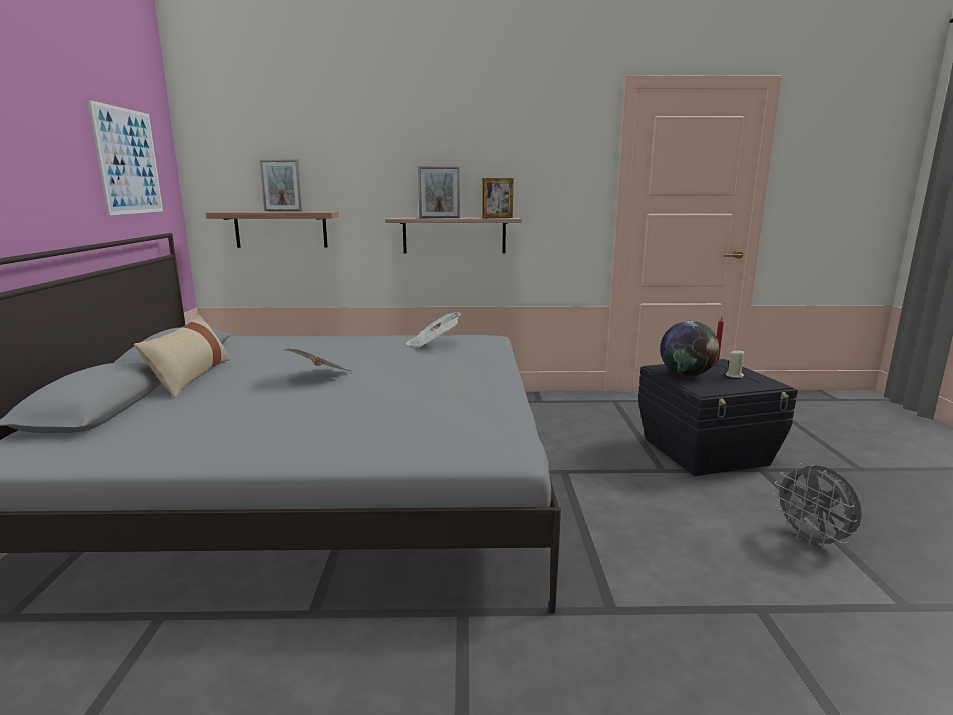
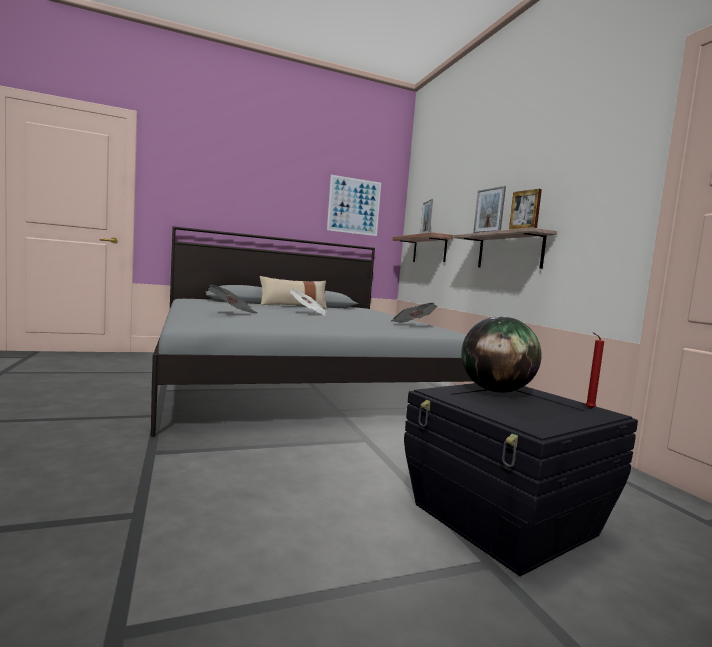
camera: 70 degrees right, 10 degrees down
(370, 421) = (233, 313): none -> newspaper
(734, 375) = (538, 411): beige candle -> none
(812, 540) = (281, 576): grey fan -> none

